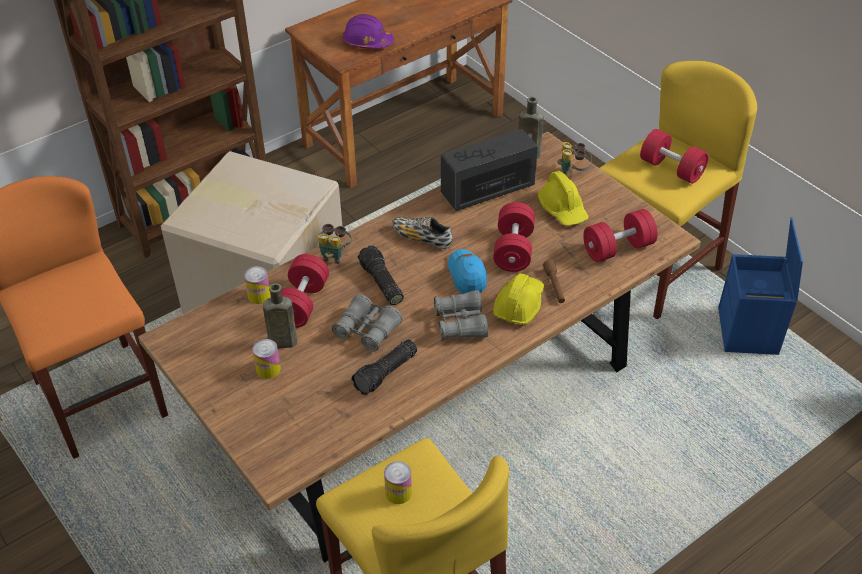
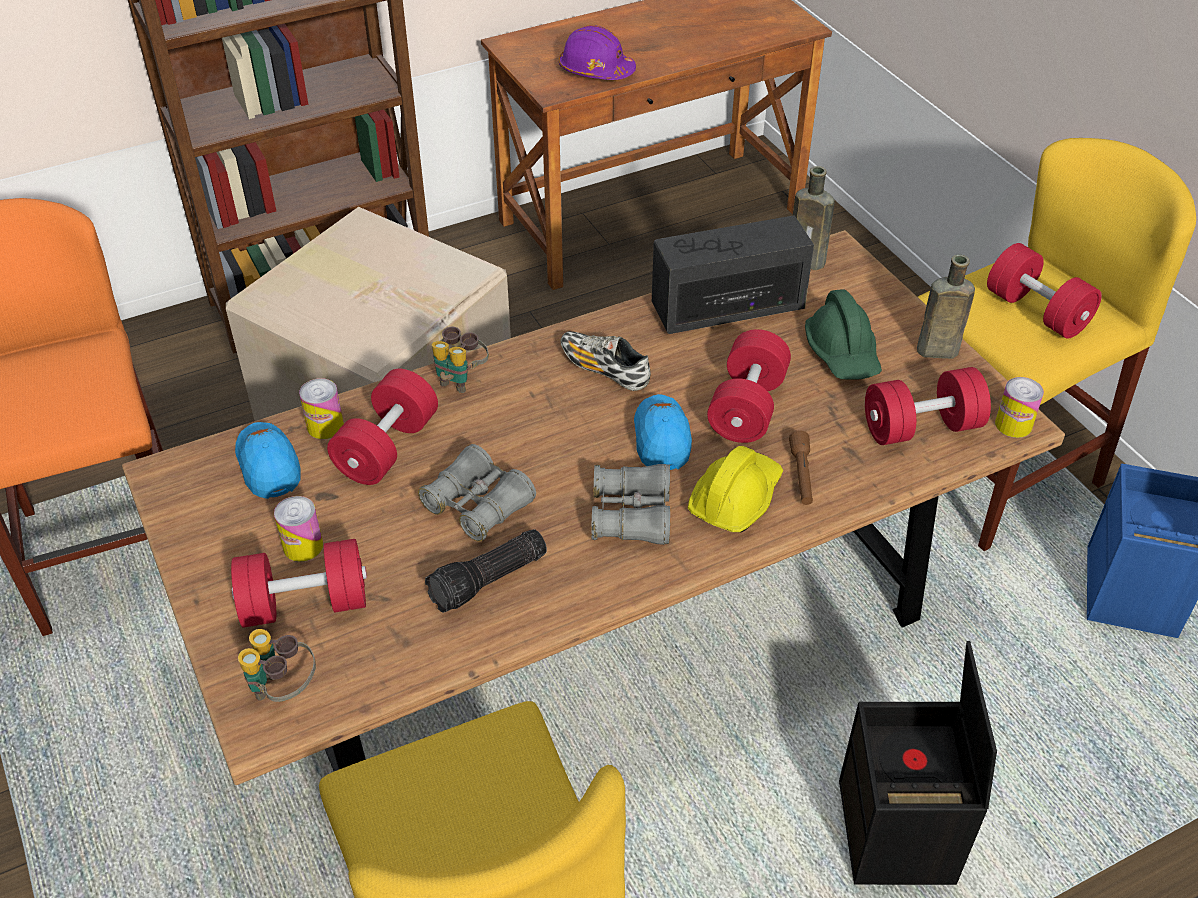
camera: 10 degrees right, 0 degrees up
(231, 324) = (268, 465): none -> blue cap
(280, 402) = (305, 604): none -> red dumbbell
(281, 342) = (336, 505): brown bottle -> brown bottle (934, 351)
(380, 283) = (519, 432): flashlight -> none
(398, 492) = (455, 791): can -> can (1013, 424)
(563, 209) = (842, 353): yellow hard hat -> green hard hat
(573, 173) = (872, 298): binoculars -> binoculars (283, 690)
(636, 492) = (898, 834): none -> black storage box

